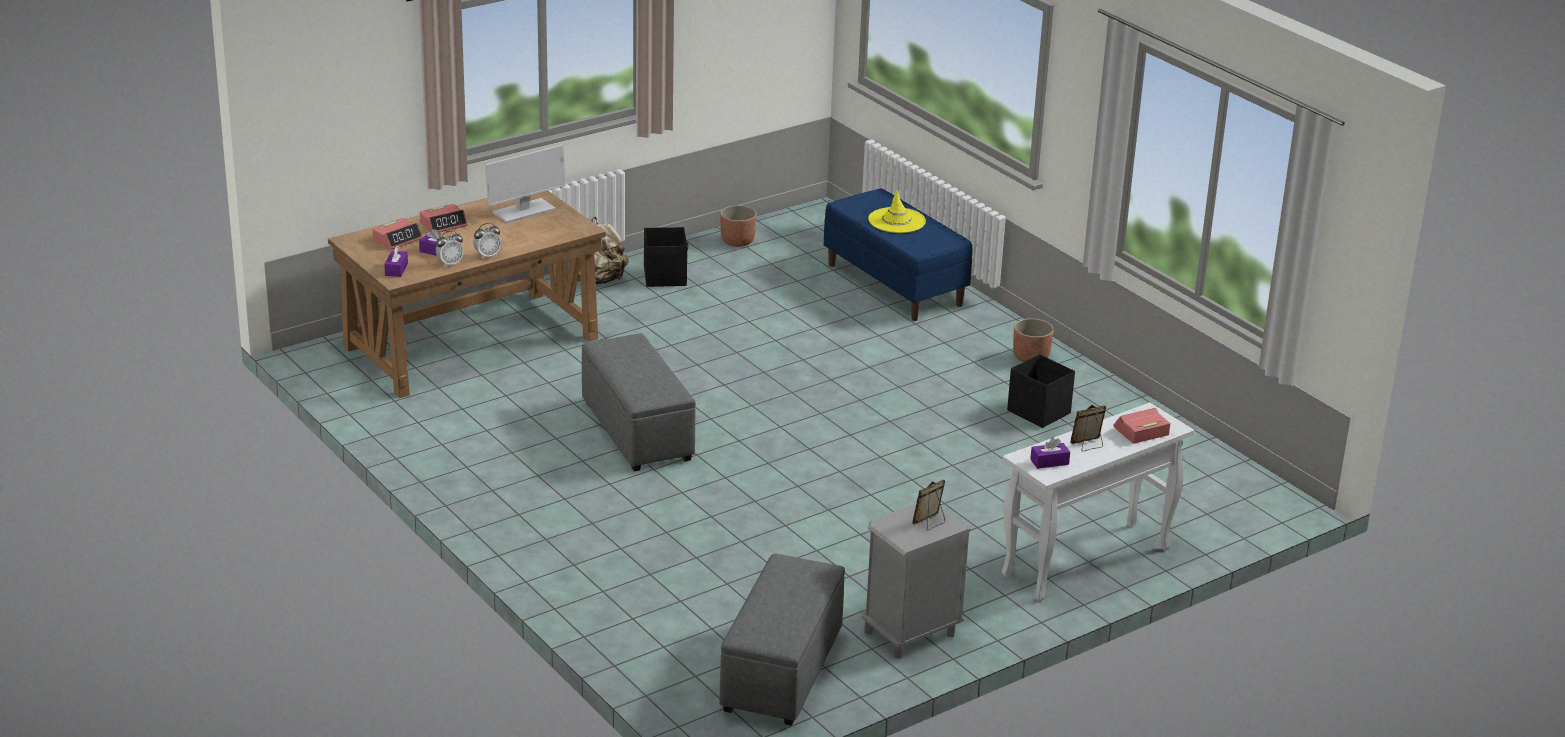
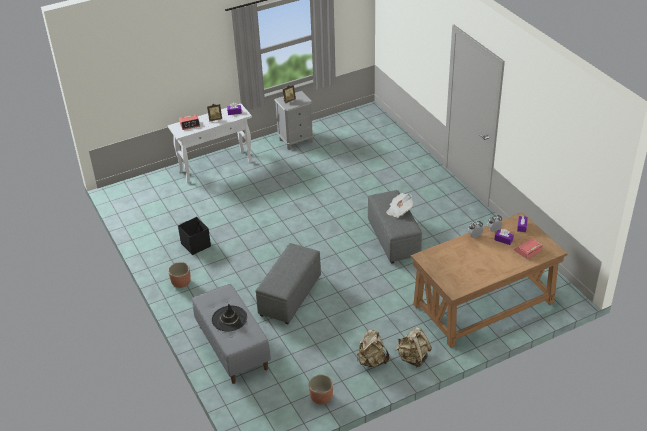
camera: 170 degrees left, 10 degrees up
(443, 224) = (504, 263): alarm clock -> none
(523, 211) = (459, 273): monitor -> none
(627, 369) = (399, 211): none -> newspaper
(665, 276) = (372, 361): black storage box -> beige backpack
(782, 670) = (345, 129): grey ottoman -> grey ottoman (290, 296)
(895, 285) = (232, 347): blue bench -> grey bench
(897, 221) = (229, 318): yellow hat -> black hat

